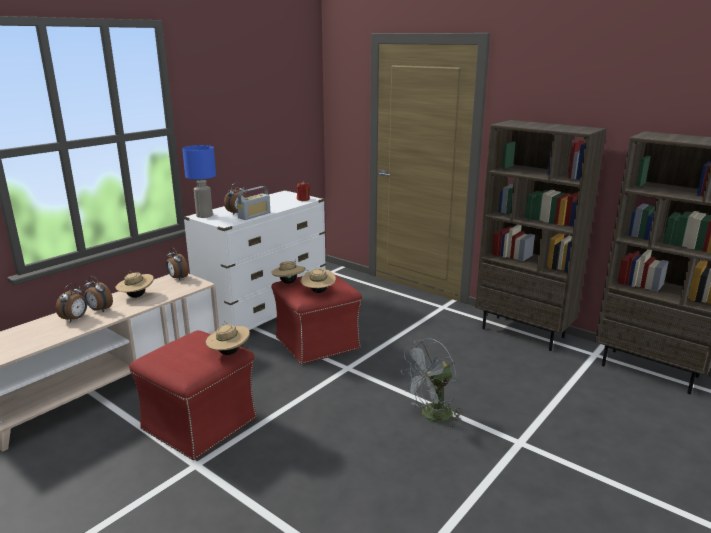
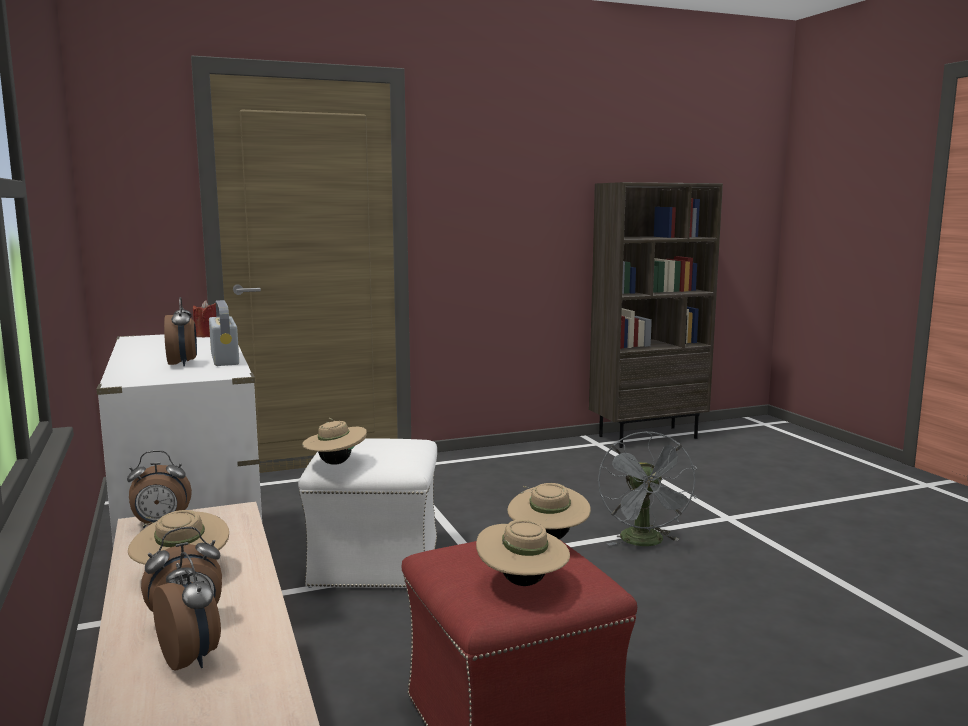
camera: 60 degrees left, 10 degrees down
(204, 216) = (139, 378): blue table lamp -> none
(316, 343) = (375, 563): red ottoman -> white ottoman
(318, 292) = (405, 454): beige hat -> beige hat (522, 583)
(523, 333) = (517, 453): brown bookcase -> none

